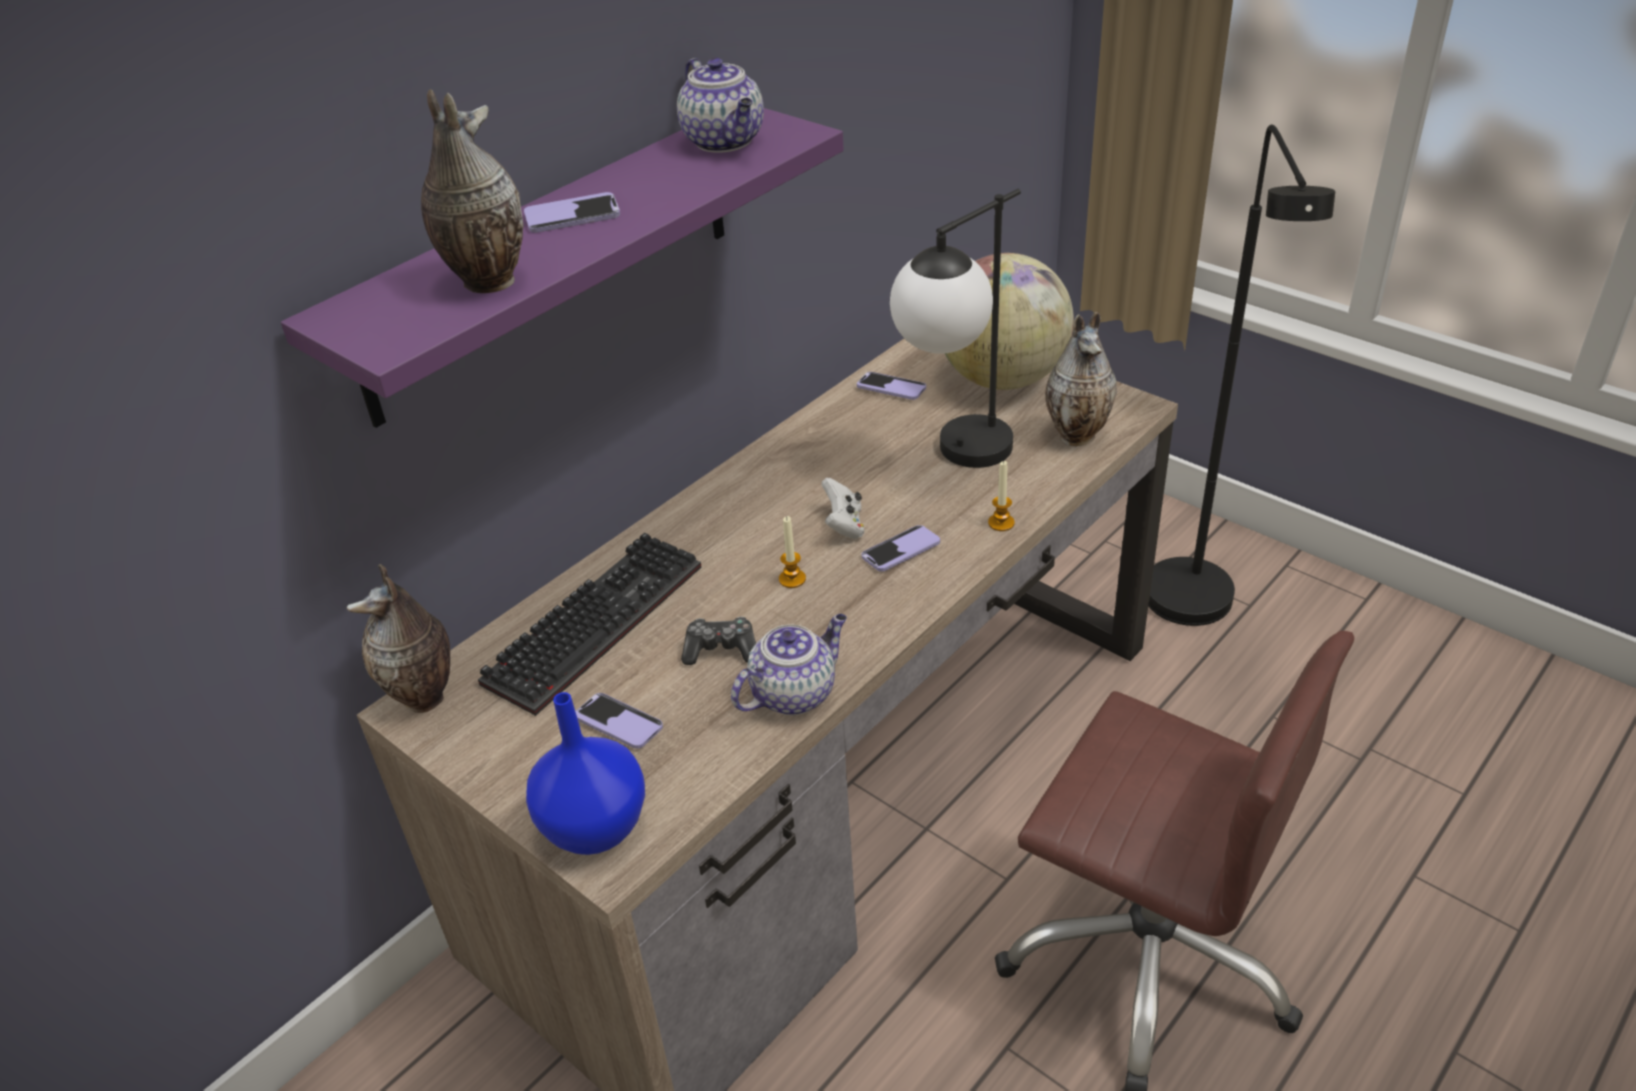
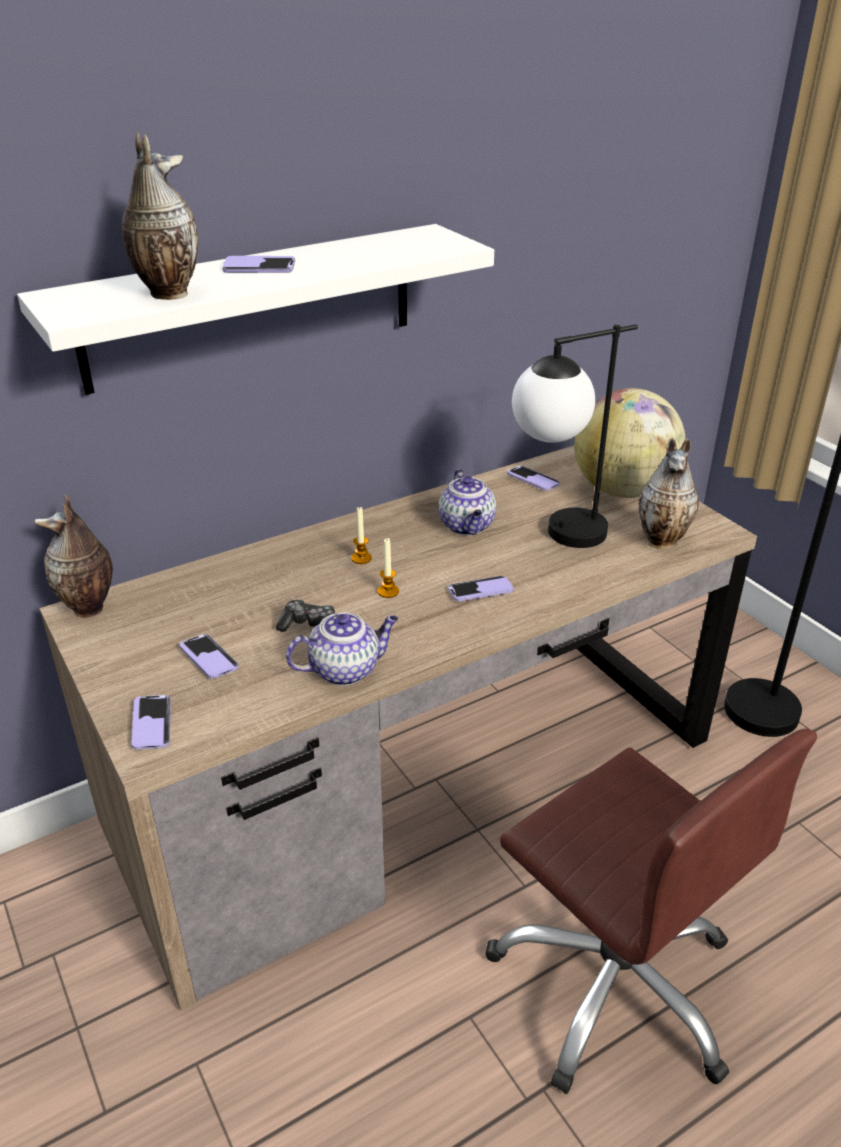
camera: 15 degrees right, 5 degrees down
(551, 261) = (252, 307): purple shelf -> white shelf
(594, 620) = (232, 586): keyboard -> none
(596, 826) = (152, 723): blue vase -> phone
(725, 142) = (403, 243): teapot -> teapot (467, 526)
(844, 525) = (447, 564): white game controller -> none
(1001, 523) = (568, 589): candle -> candle (361, 558)

